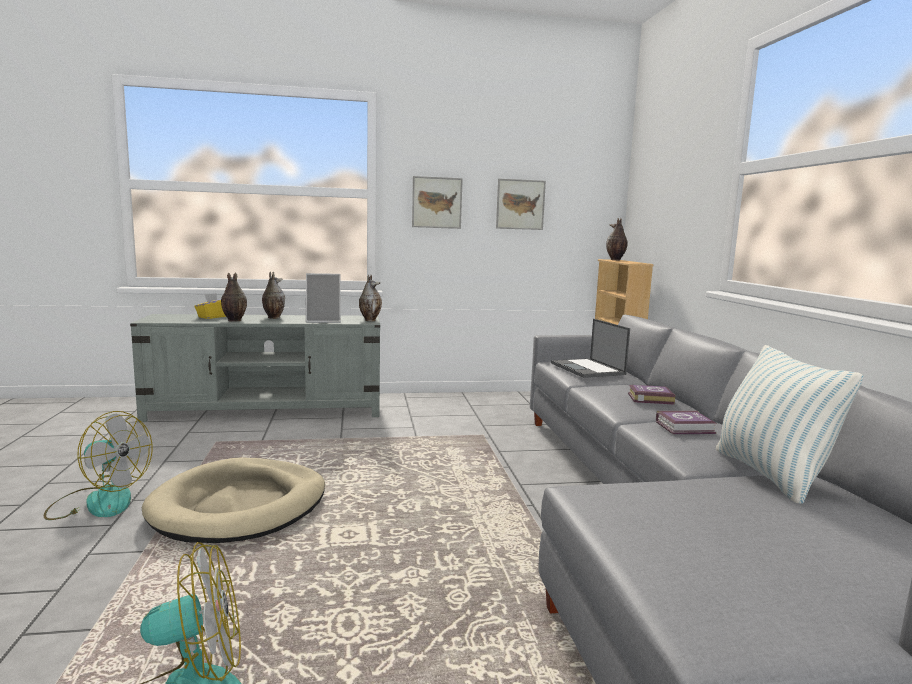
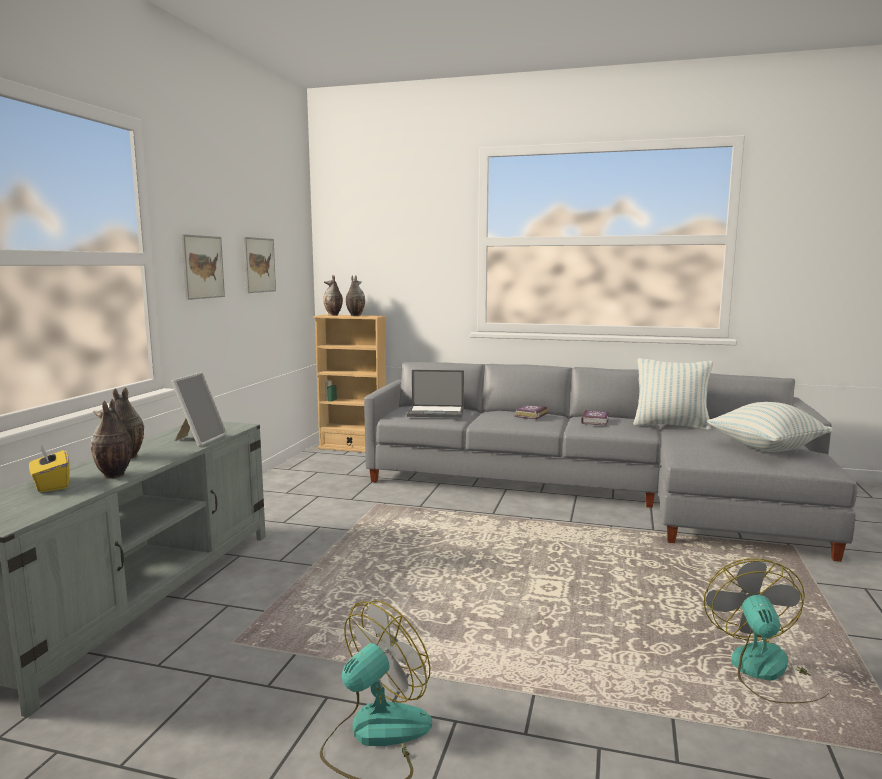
camera: 65 degrees left, 0 degrees up
(240, 506) = (456, 635): beige dog bed -> none
(370, 320) = (227, 424): vase -> vase (355, 315)
(739, 552) = (766, 448): none -> pillow

